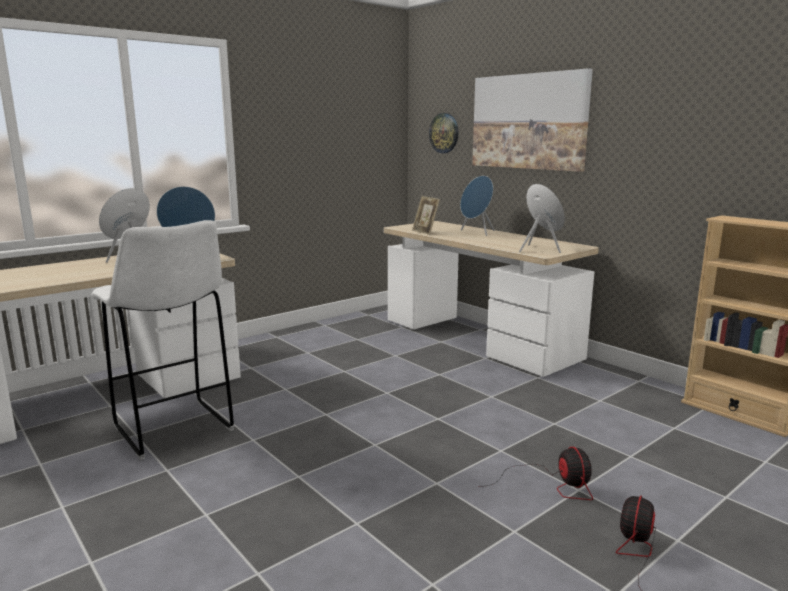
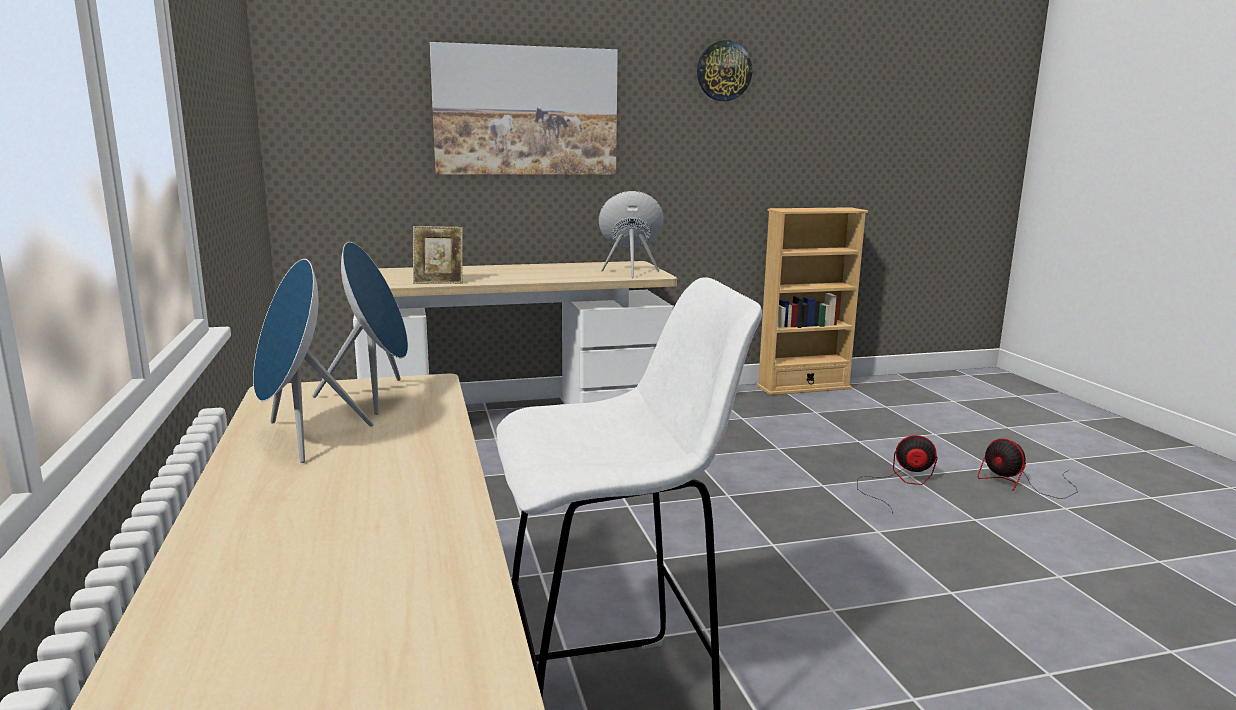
camera: 65 degrees left, 0 degrees up
(444, 133) = (358, 125): wall clock -> wall clock (724, 71)
(477, 232) = (489, 271): blue speaker -> none

